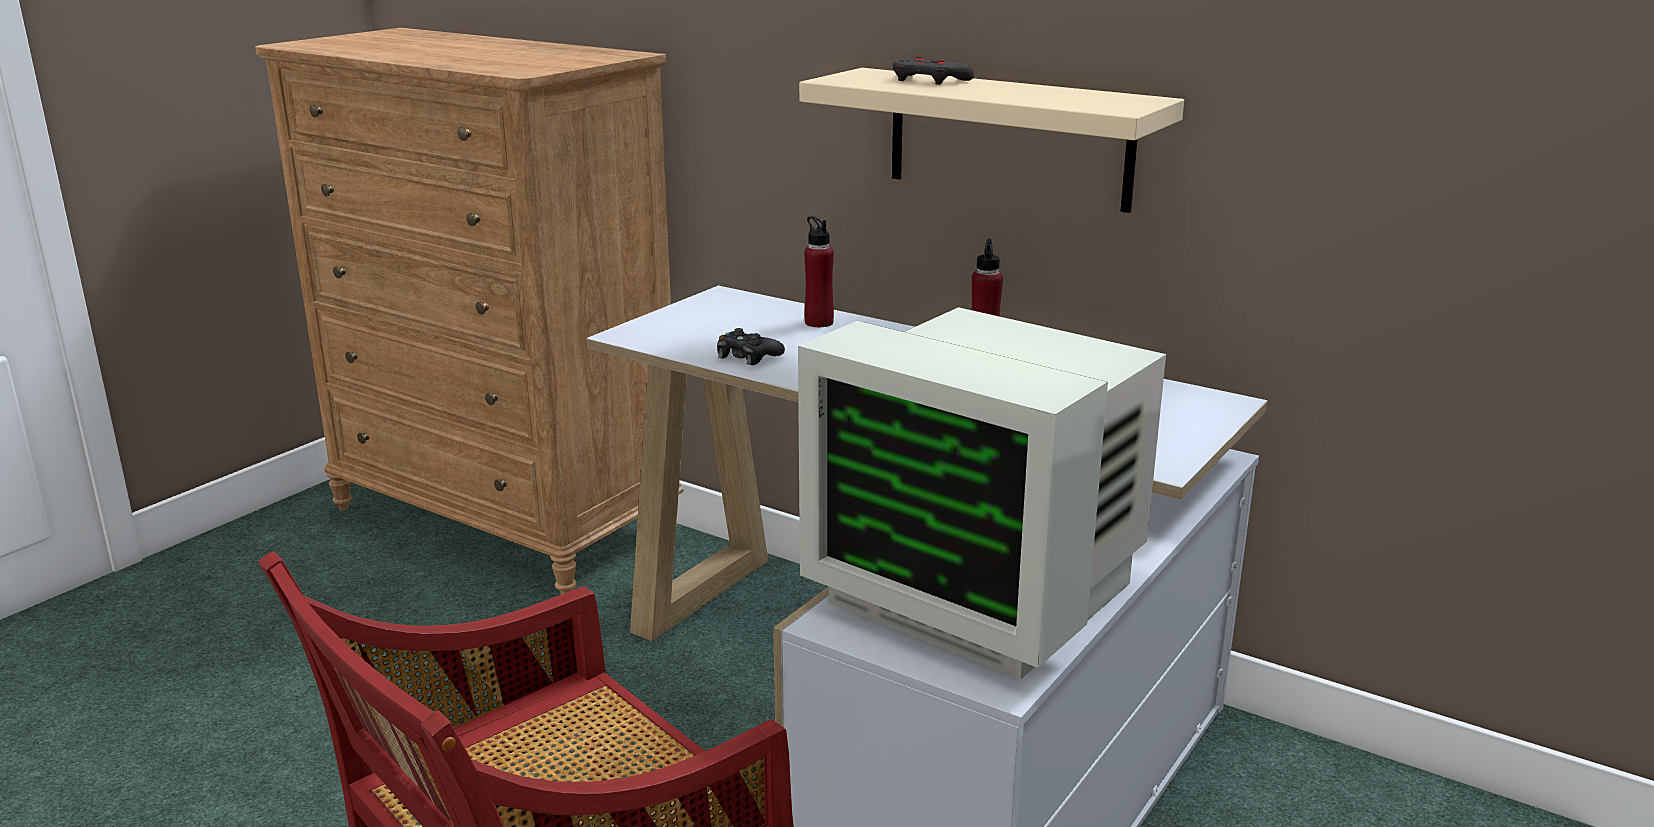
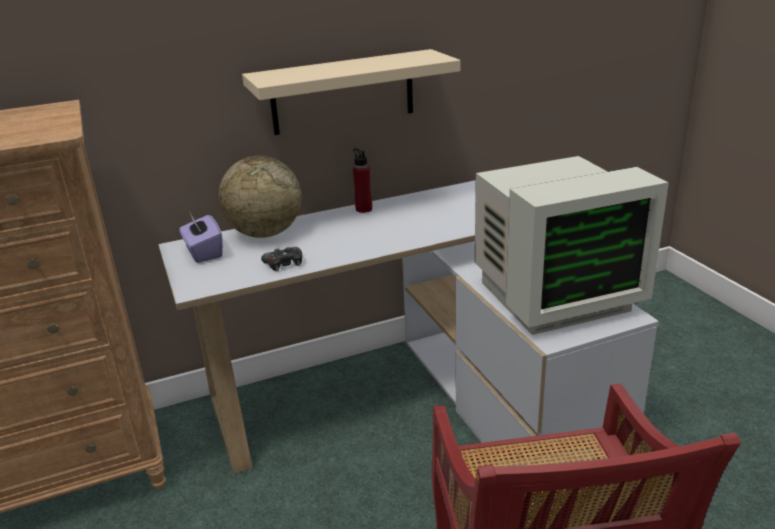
camera: 55 degrees left, 5 degrees up
(723, 311) = (203, 252): none -> purple tissue box
(819, 322) = (265, 233): red bottle -> globe
(929, 80) = (310, 69): grey game controller -> none

